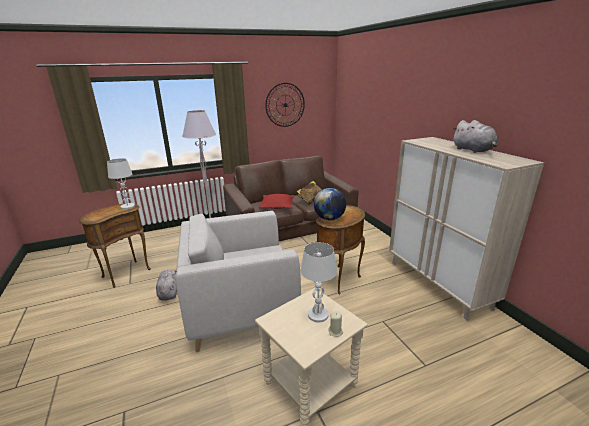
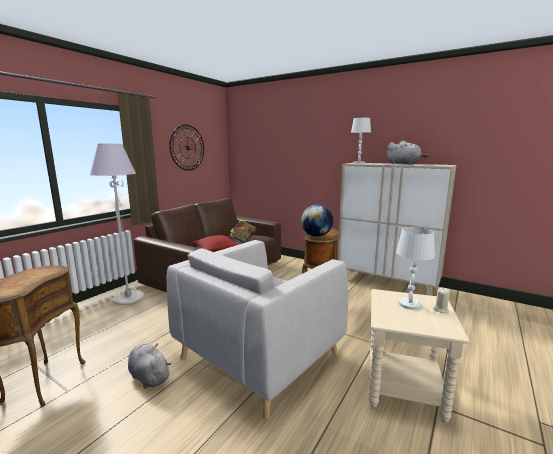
camera: 35 degrees left, 10 degrees down
(127, 206) = (49, 269): white table lamp -> white table lamp (359, 163)

